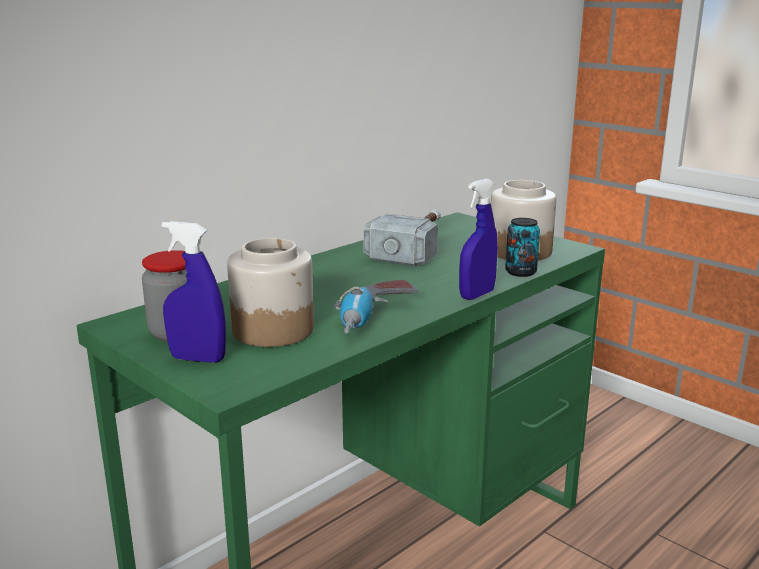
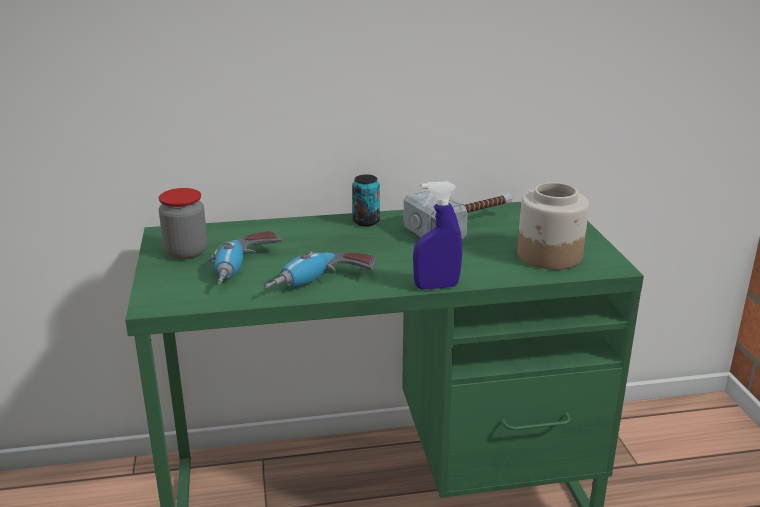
camera: 35 degrees right, 5 degrees up
(198, 359) = (169, 276): blue spray bottle -> none
(273, 329) = (245, 269): jar -> power drill
(520, 272) = (512, 276): can -> can (366, 221)

